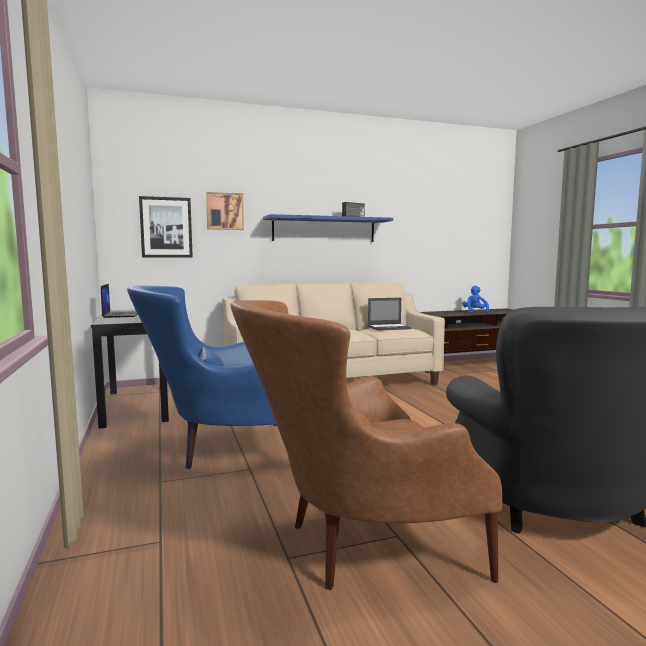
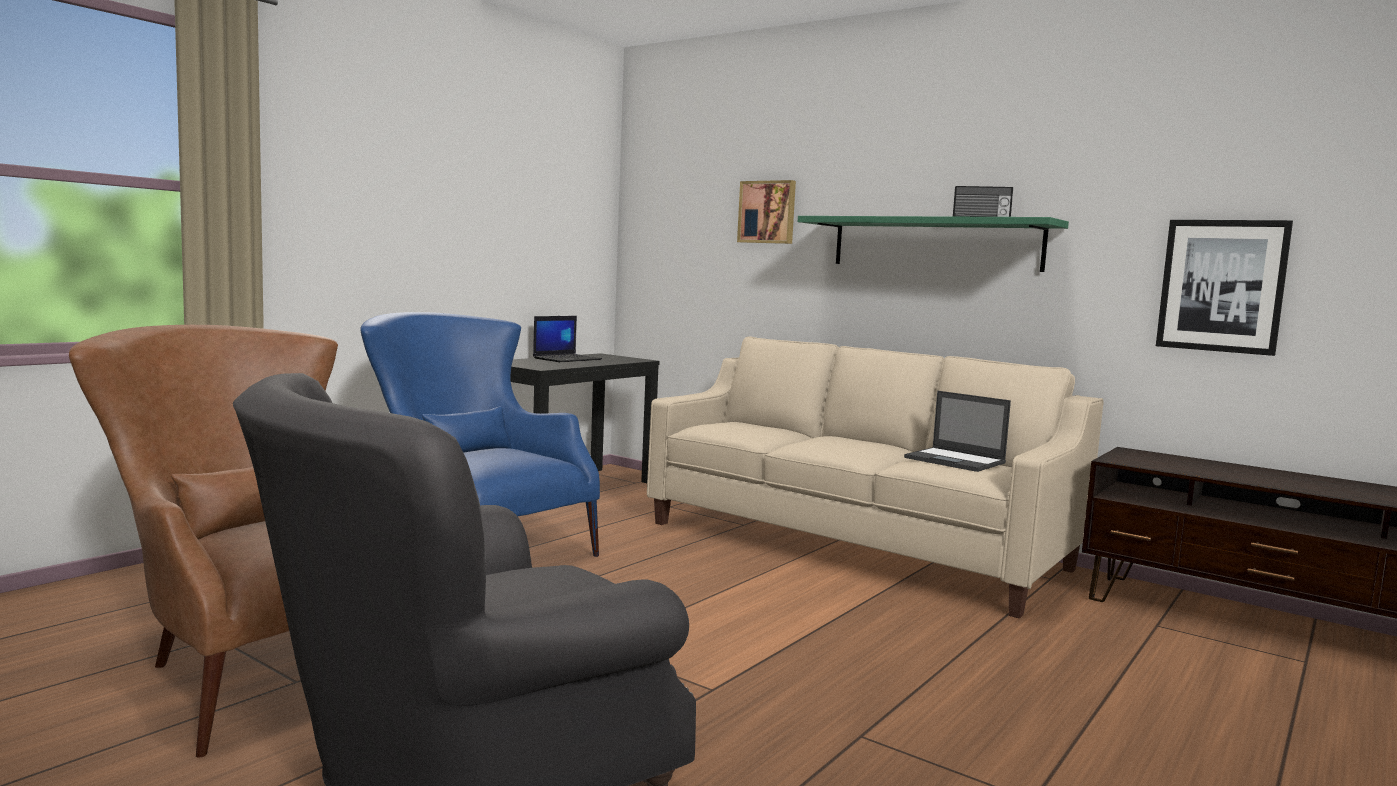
camera: 55 degrees right, 0 degrees up
(166, 227) = (690, 239): picture -> picture (1221, 286)
(324, 229) = (935, 244): blue shelf -> green shelf
(474, 312) = (1302, 482): blue plush toy -> none

